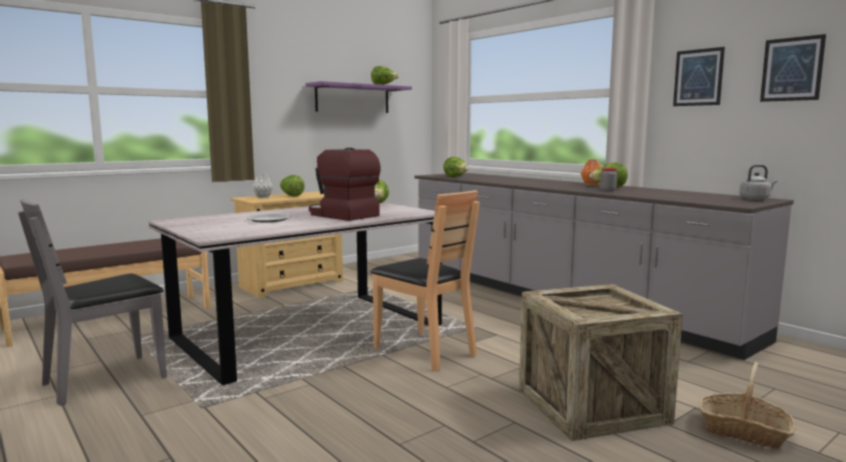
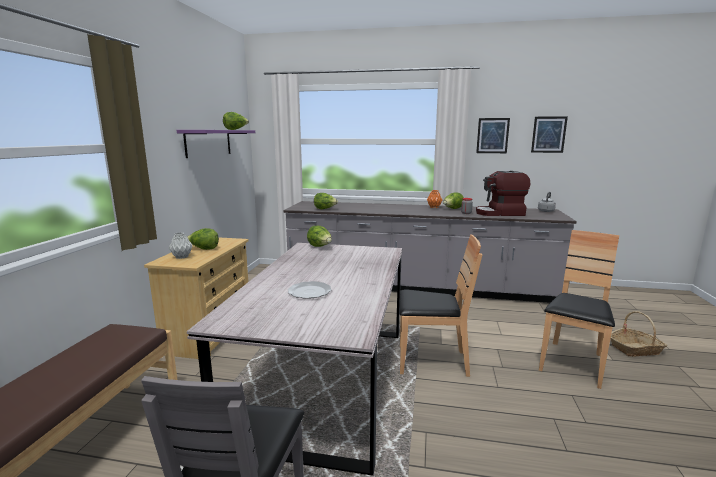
camera: 40 degrees left, 5 degrees up
(341, 215) = (345, 269): coffee machine -> coffee machine (500, 213)
(591, 406) = (572, 363): crate -> brown chair

